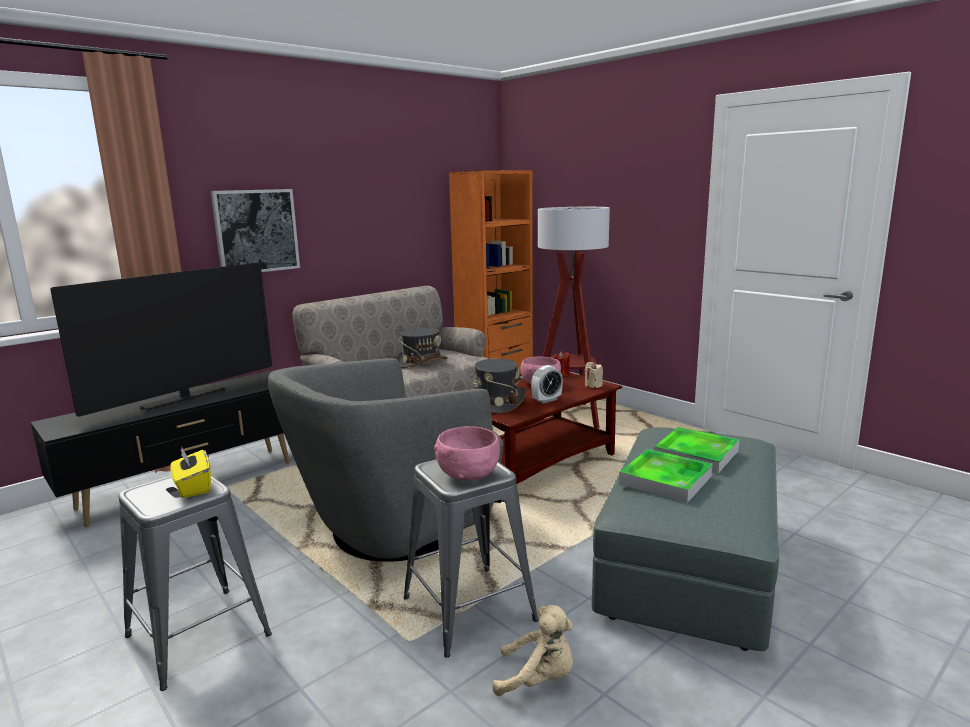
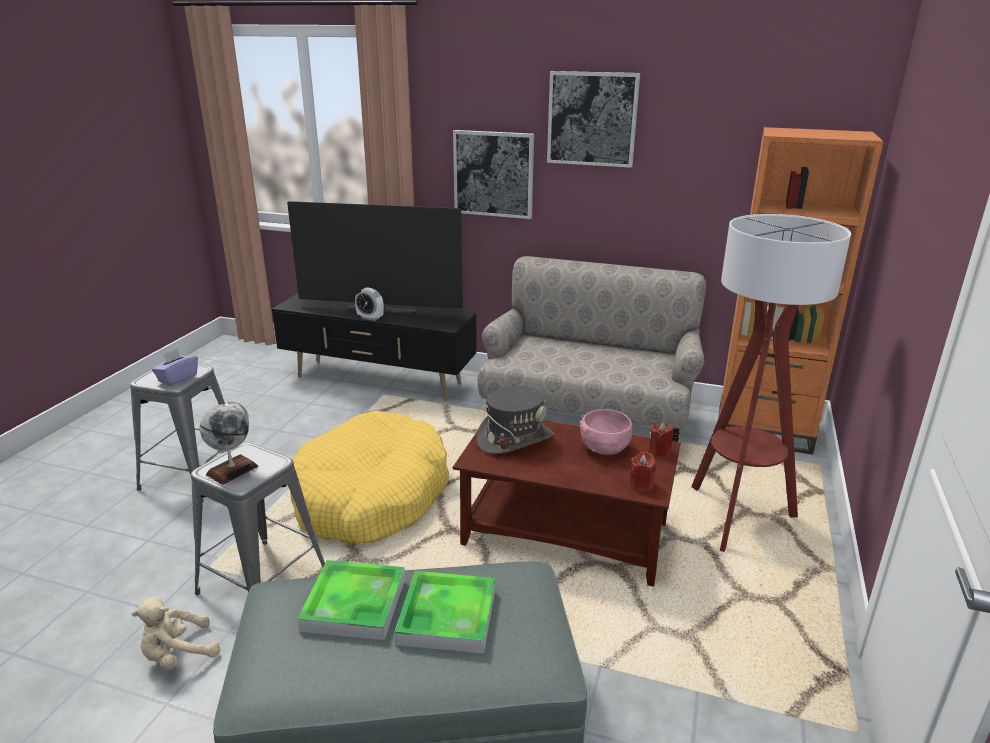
camera: 60 degrees right, 10 degrees up
(193, 487) = (177, 378): yellow tissue box -> purple tissue box
(336, 173) = (592, 119): none -> picture
(394, 528) = (371, 496): grey armchair -> yellow dog bed
(421, 362) = (608, 362): grey hat -> none
(468, 474) = (232, 470): pink bowl -> globe
(538, 679) = (178, 655): beige plush toy -> beige plush toy turned 75 degrees clockwise
(546, 400) = (551, 466): alarm clock -> alarm clock (370, 318)
(593, 385) = (641, 484): beige candle -> red candle

